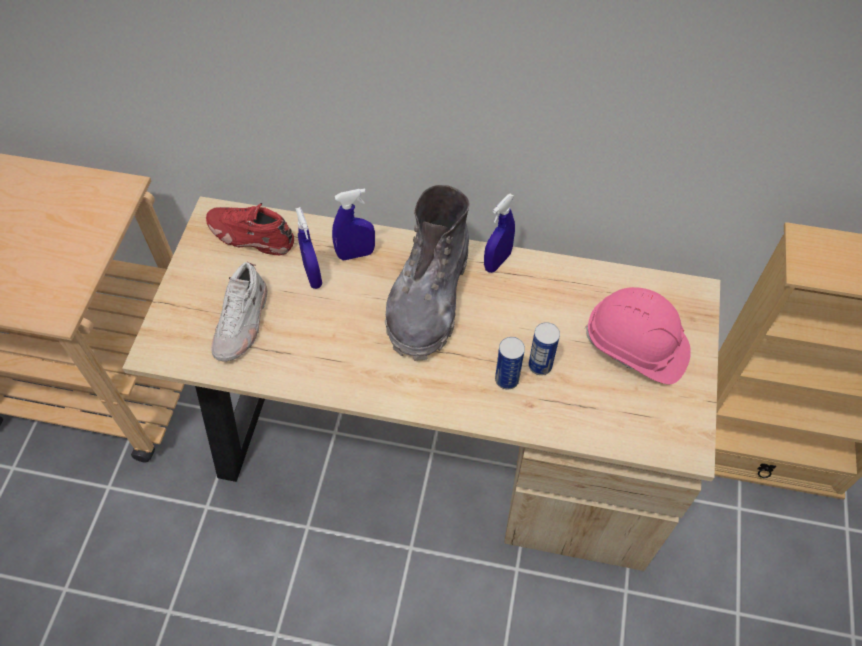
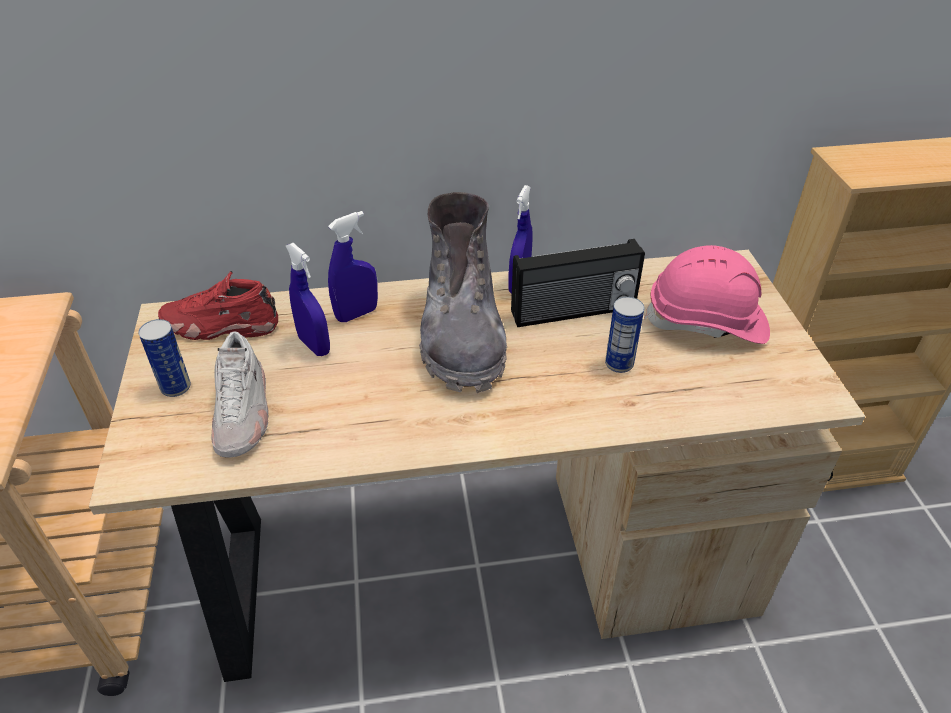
camera: 20 degrees left, 15 degrees down
(507, 379) = (591, 386): can -> can (176, 387)
(529, 303) = (573, 312): none -> radio

